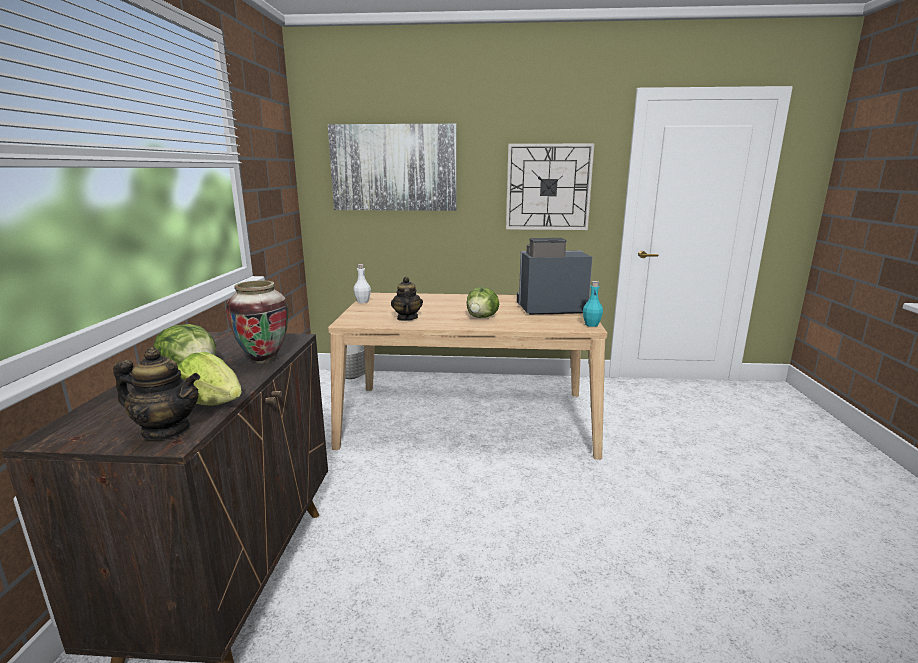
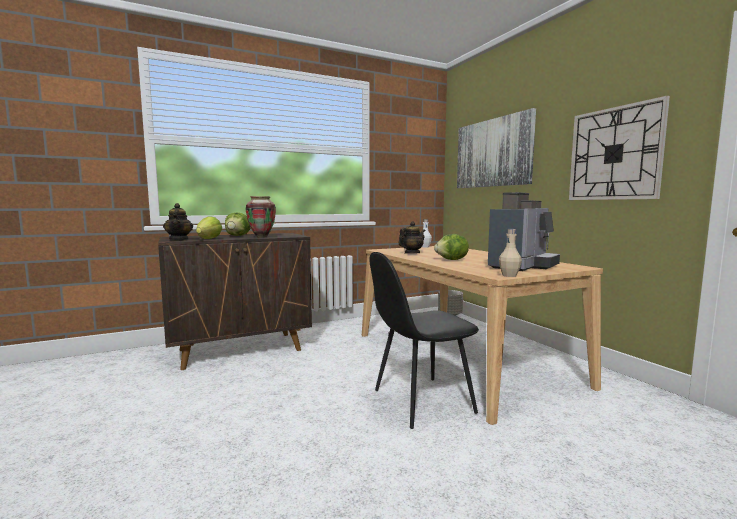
camera: 60 degrees right, 10 degrees down
(540, 476) = (420, 401): none -> black chair
(548, 309) = (522, 266): coffee machine -> coffee machine turned 75 degrees clockwise
(591, 325) = (509, 275): turquoise bottle -> beige bottle

